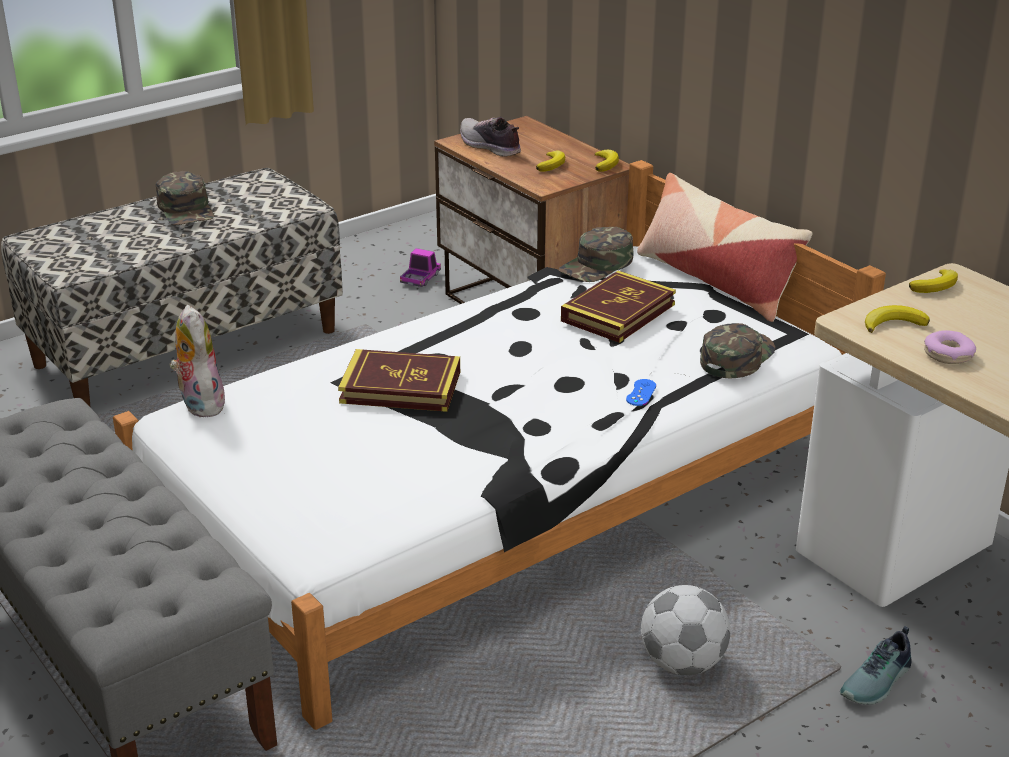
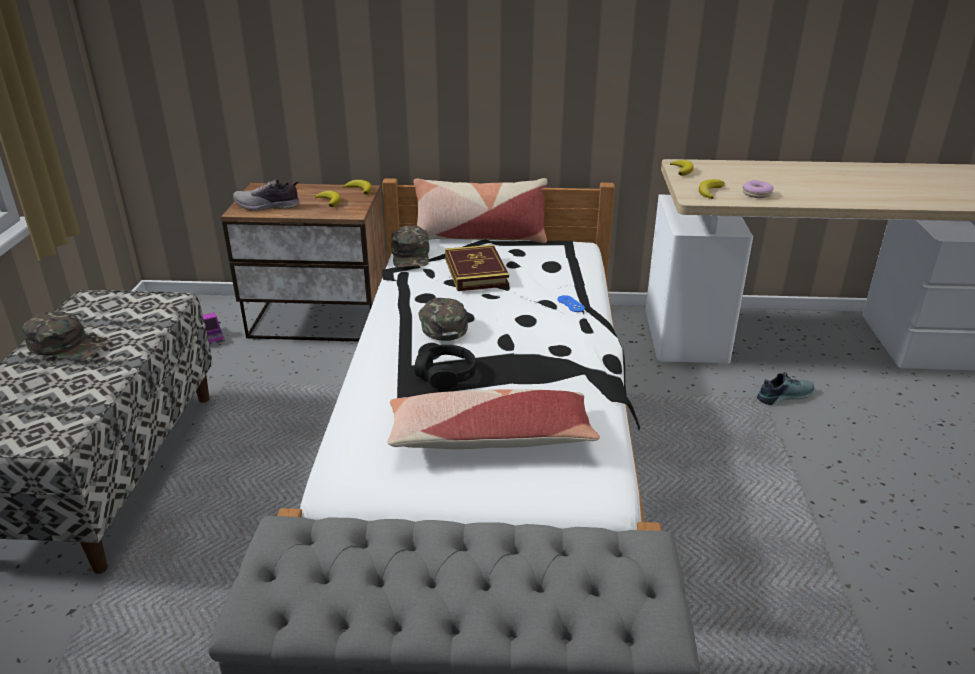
camera: 50 degrees left, 0 degrees up
(199, 404) = (337, 465): plush toy -> none
(326, 455) = (489, 438): none -> pillow
(400, 387) = (446, 374): book -> black headphones
(682, 663) = (714, 444): football -> none
(736, 357) = (569, 266): green cap -> green cap (441, 323)
(878, 682) = (783, 395): shoe -> shoe turned 105 degrees counterclockwise

